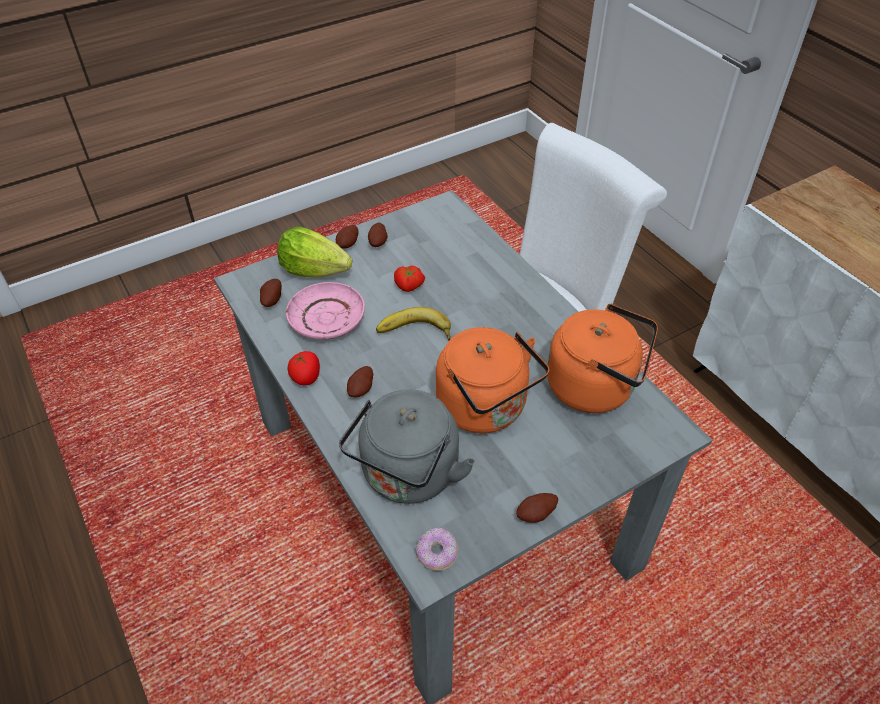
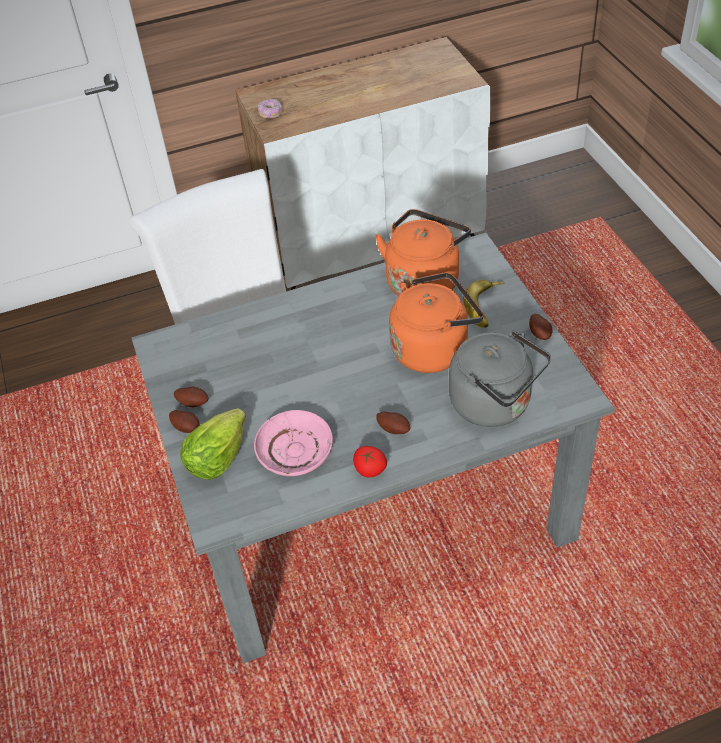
camera: 75 degrees left, 0 degrees up
(271, 300) = (251, 497): potato -> none
(408, 286) = (268, 384): tomato -> none
(414, 333) = (333, 385): banana -> banana (487, 306)
(436, 554) = (569, 394): donut -> donut (270, 114)

